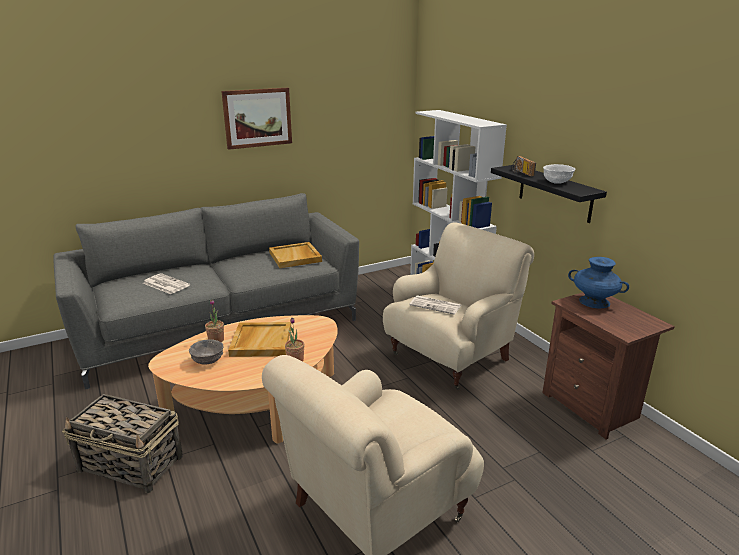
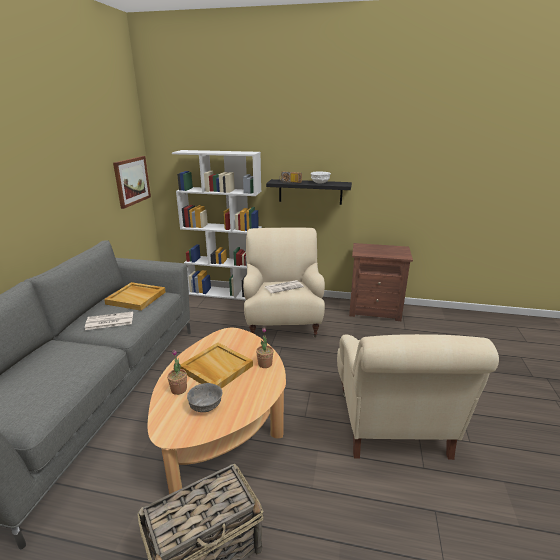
camera: 50 degrees left, 0 degrees up
(165, 284) = (52, 374): newspaper -> newspaper (109, 321)
(257, 118) = (42, 172): picture -> picture (132, 181)
(594, 302) = (366, 248): blue vase -> none

